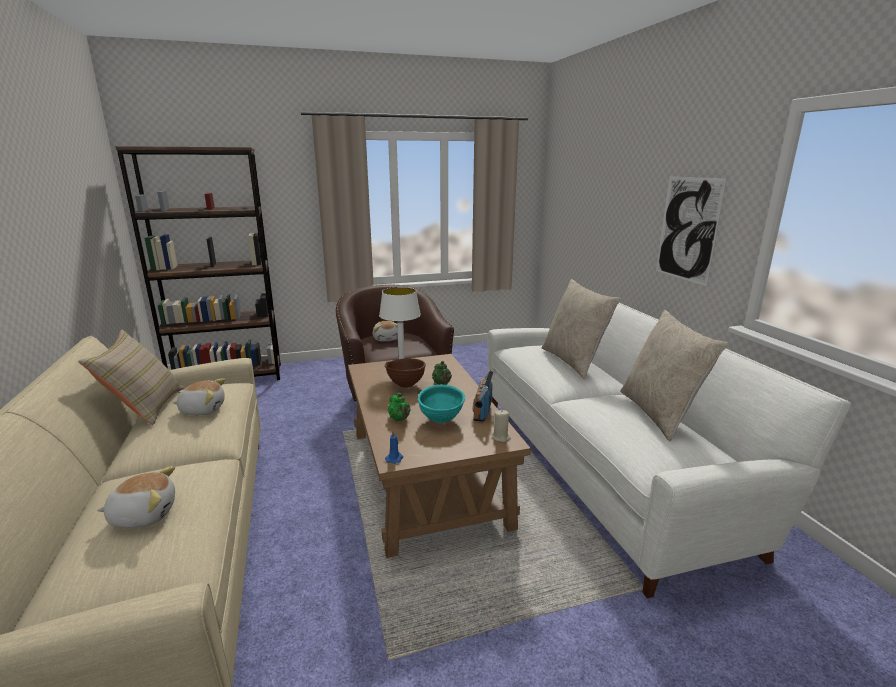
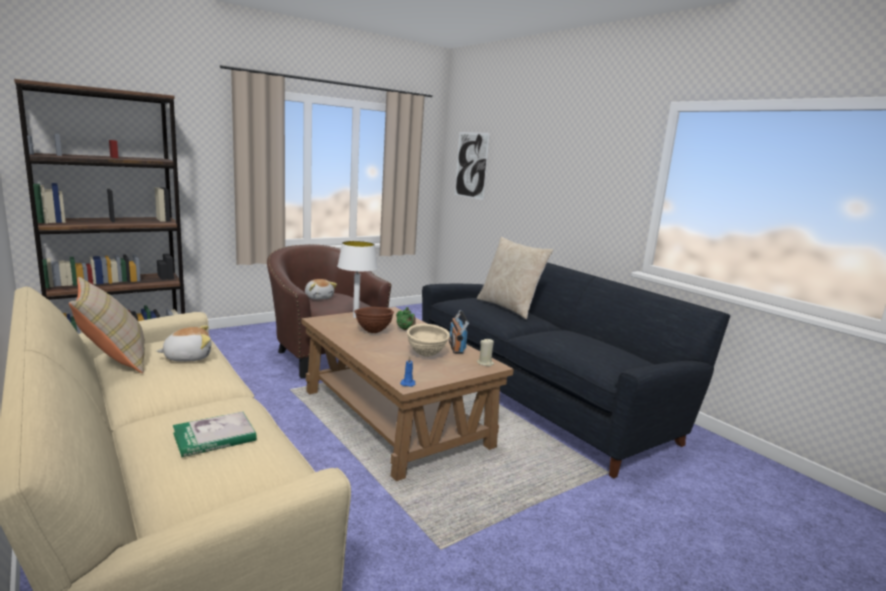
camera: 20 degrees left, 5 degrees down
(144, 514) = (214, 437): plush toy -> book
(399, 419) = (389, 356): green teapot -> none
(441, 420) = (426, 355): turquoise bowl -> beige bowl
(606, 465) = (543, 396): white sofa -> black sofa
(660, 414) = (597, 339): beige pillow -> none
(688, 229) = (591, 196): picture -> picture (471, 165)

